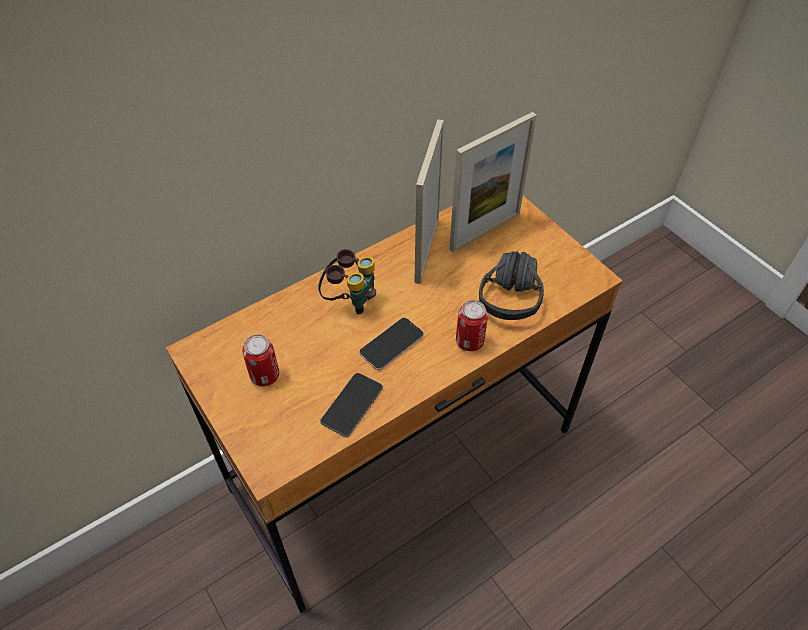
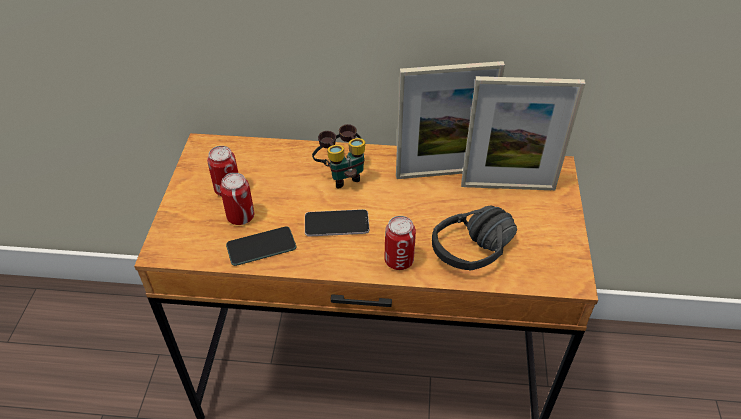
camera: 40 degrees right, 5 degrees down
(305, 392) = (240, 216): none -> can
(426, 250) = (441, 173): picture frame -> picture frame turned 150 degrees counterclockwise

